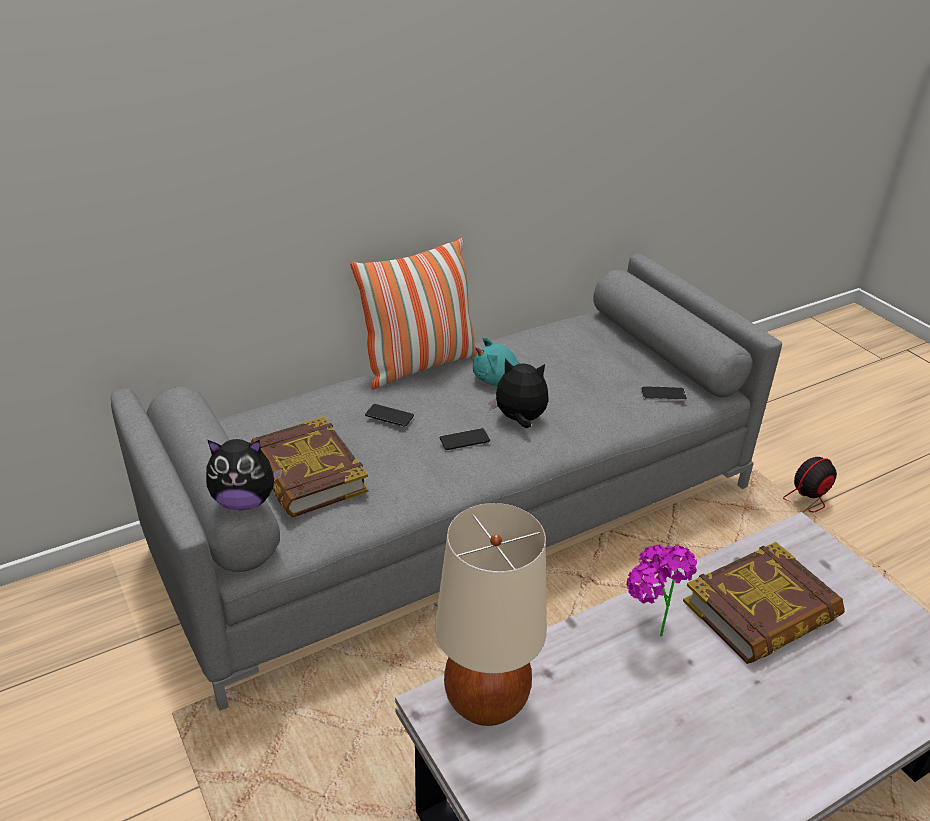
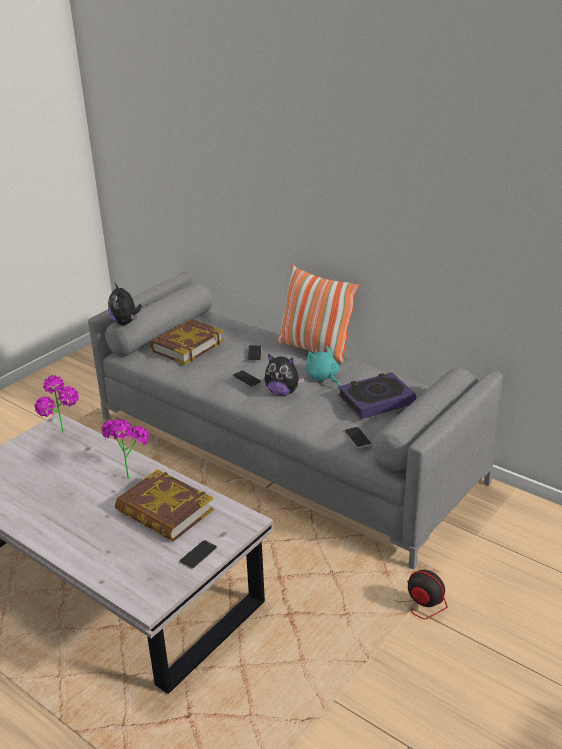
camera: 70 degrees right, 5 degrees down
(486, 700) = (64, 435): beige table lamp -> potted plant
(519, 420) = (283, 392): plush toy -> plush toy turned 120 degrees clockwise
(586, 357) = (376, 400): none -> book
(869, 598) = (198, 555): none -> phone

